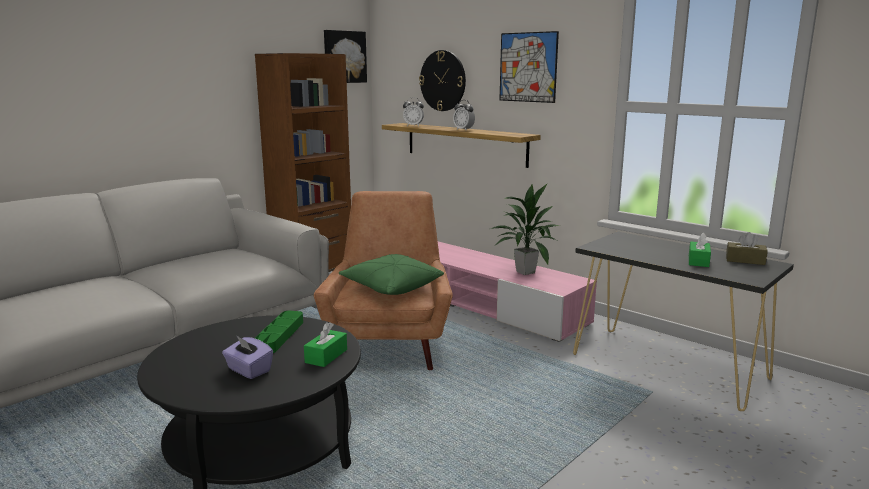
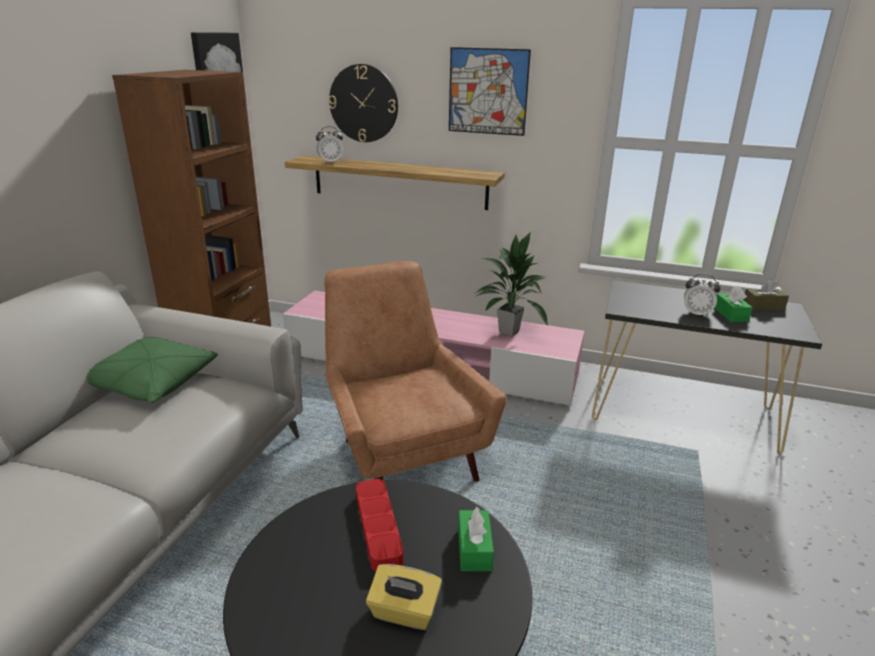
camera: 25 degrees left, 10 degrees up
(248, 370) = (404, 612): purple tissue box -> yellow tissue box
(279, 335) = (378, 527): green tray -> red tray
(391, 287) = (418, 396): green pillow -> green pillow (150, 384)
(463, 130) = (406, 168): alarm clock -> alarm clock (696, 314)

